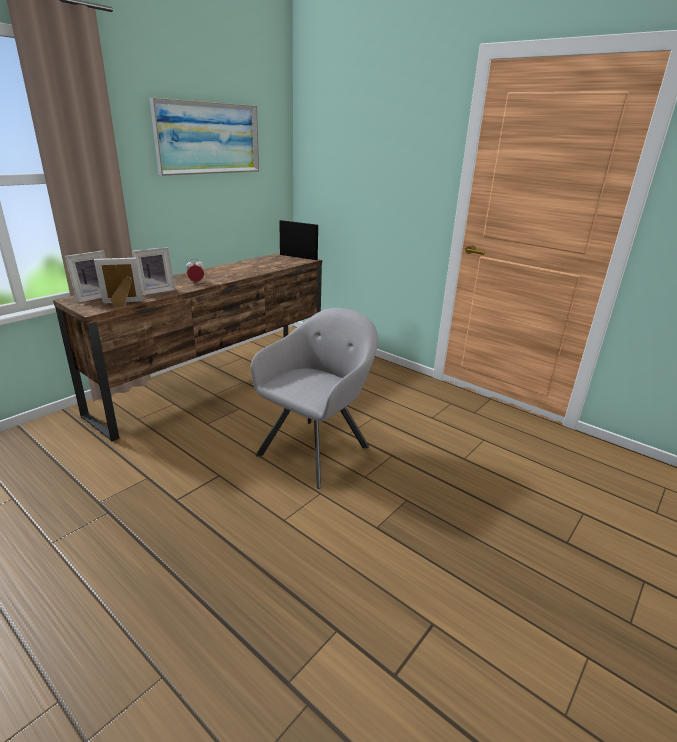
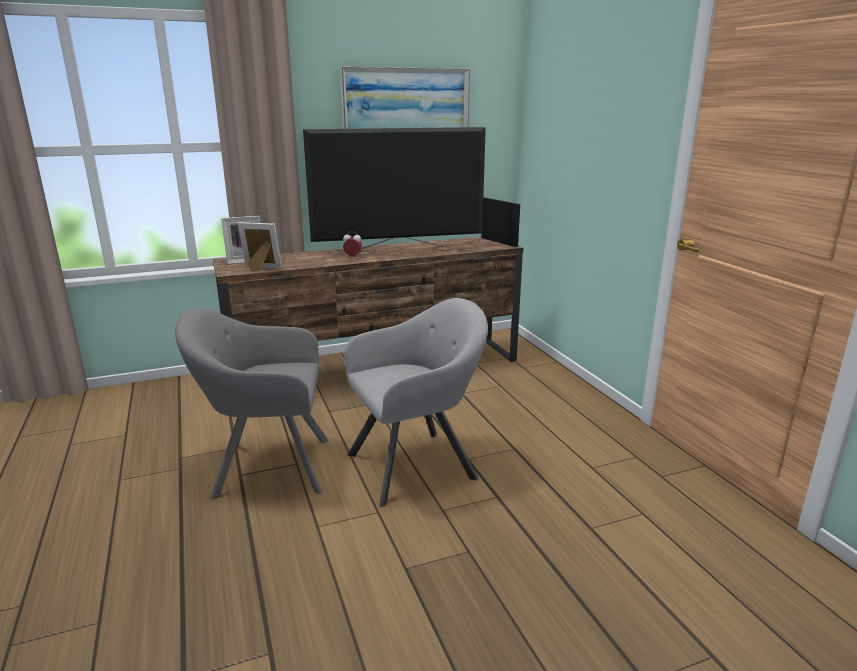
camera: 30 degrees right, 5 degrees down
(155, 291) = (304, 261): picture frame -> none
(194, 486) = (266, 467): none -> grey armchair
(228, 272) = (399, 250): none -> television

